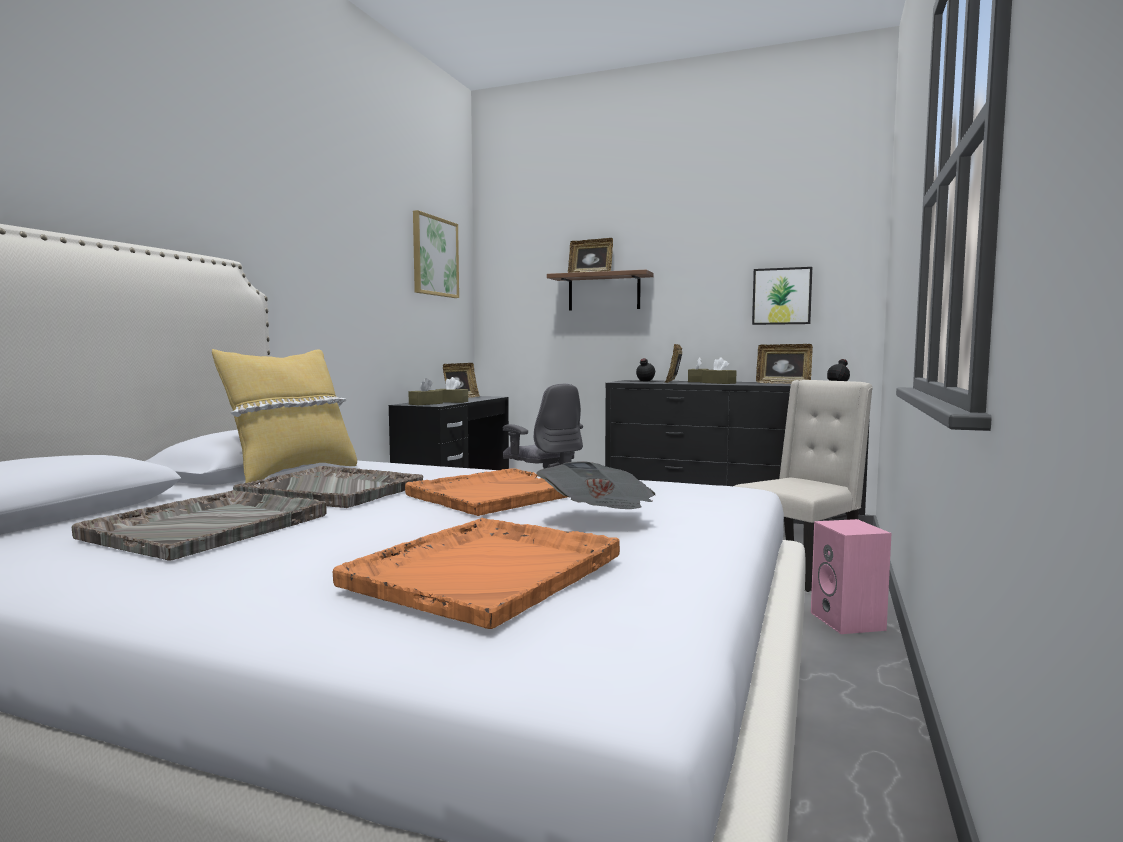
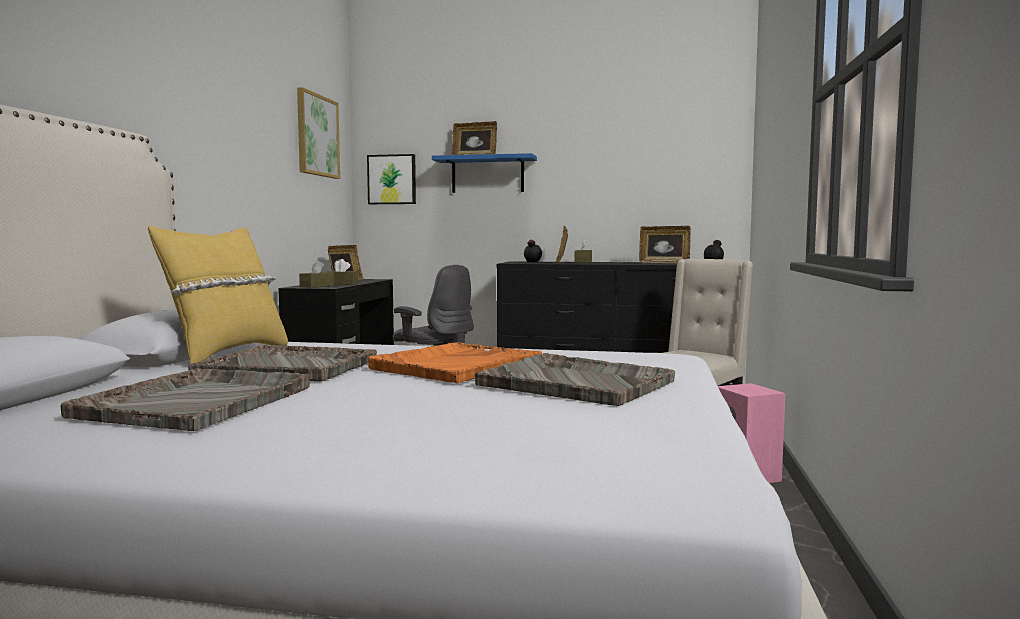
camera: 10 degrees left, 0 degrees up
(488, 570) = (519, 423): orange tray -> none
(599, 520) = (574, 382): newspaper -> grey tray
(604, 292) = (487, 175): brown shelf -> blue shelf
(718, 383) = (605, 263): brown tissue box -> none
(782, 296) = (659, 181): picture -> picture (392, 179)

